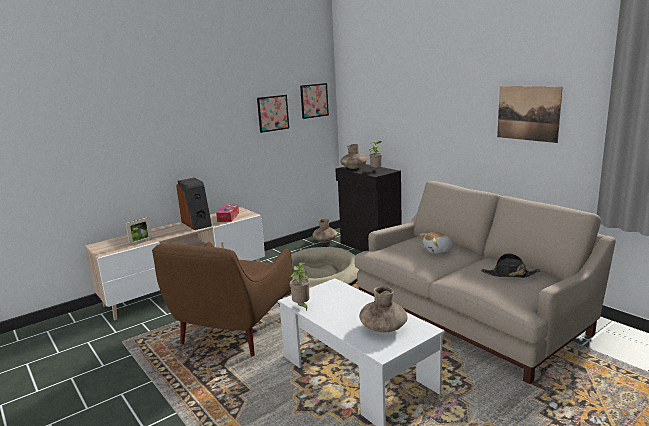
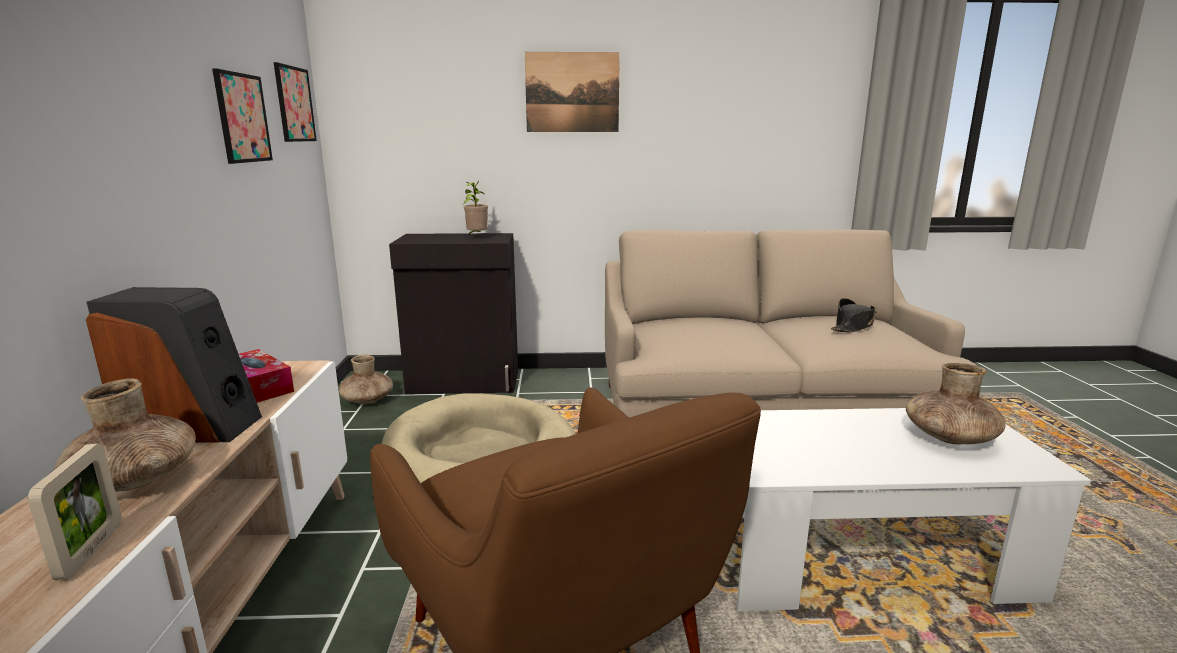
camera: 55 degrees left, 0 degrees up
(301, 306) = (804, 473): potted plant -> none
(353, 168) = (422, 239): brown vase -> brown vase (135, 481)
(437, 251) = (725, 328): plush toy -> none
(528, 113) = (745, 117): picture -> picture (572, 92)

